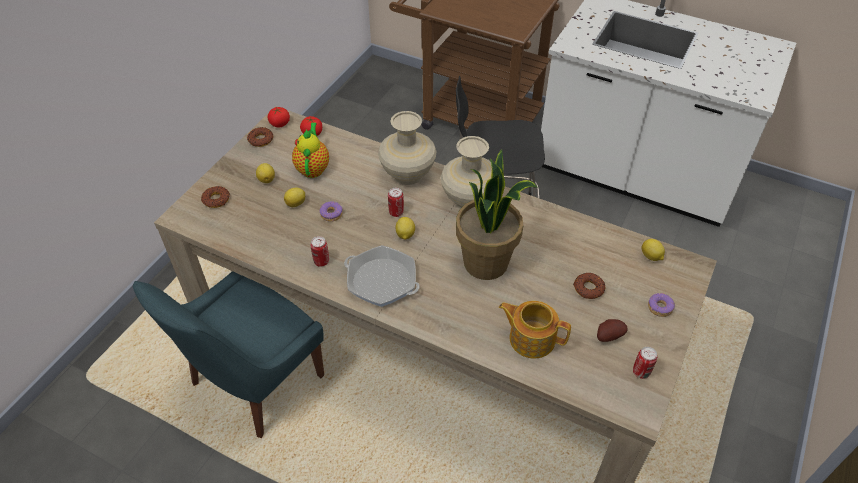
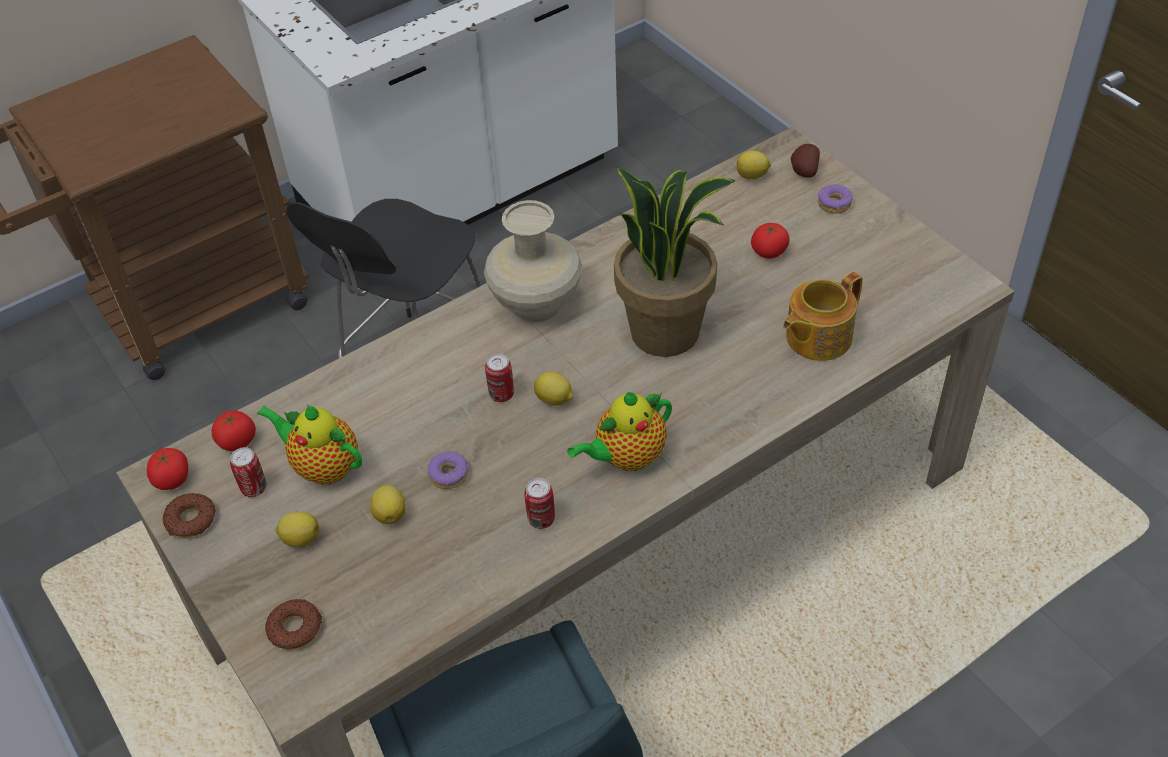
camera: 60 degrees left, 0 degrees up
(382, 281) = (626, 457): frying pan -> teapot
(408, 174) = (431, 352): beige vase -> none
(588, 288) = (769, 252): donut -> tomato
(608, 335) = (851, 265): potato -> potato (803, 171)
(641, 372) = (917, 261): can -> can (254, 488)

